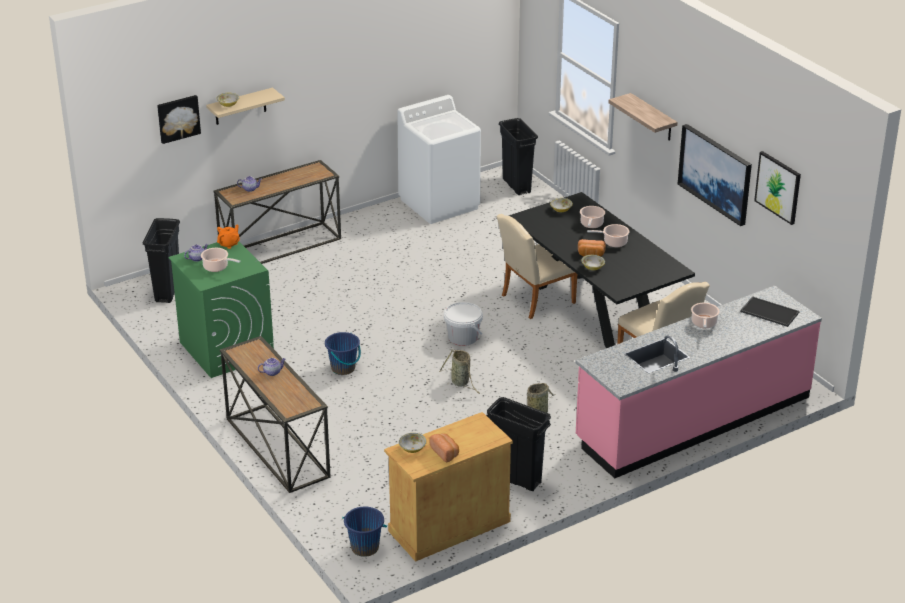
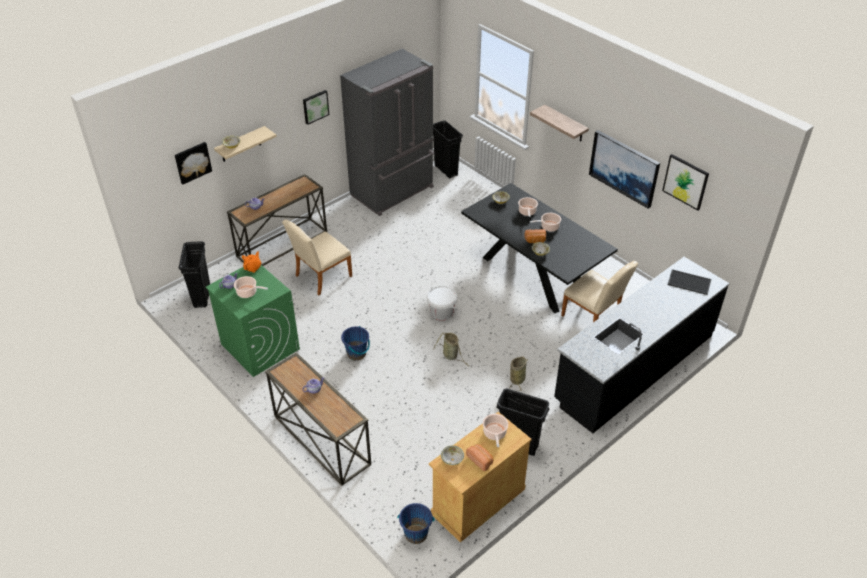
camera: 10 degrees left, 10 degrees up
(341, 73) = (315, 106): none -> picture
(439, 204) = (393, 192): white washing machine -> grey fridge
(534, 300) = (486, 271): beige chair -> beige chair (320, 277)
(693, 419) = (634, 367): pink counter -> black counter
(704, 324) = (644, 300): cooking pot -> cooking pot (494, 434)

